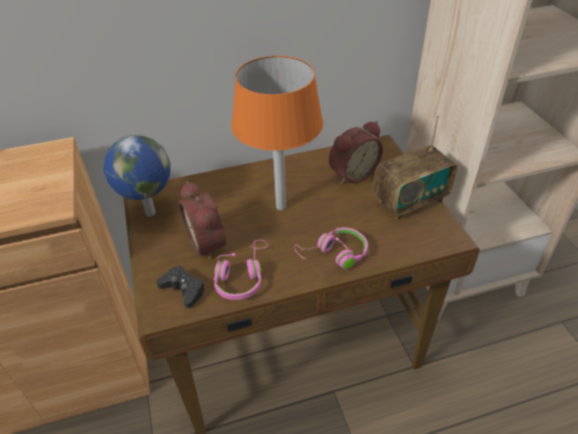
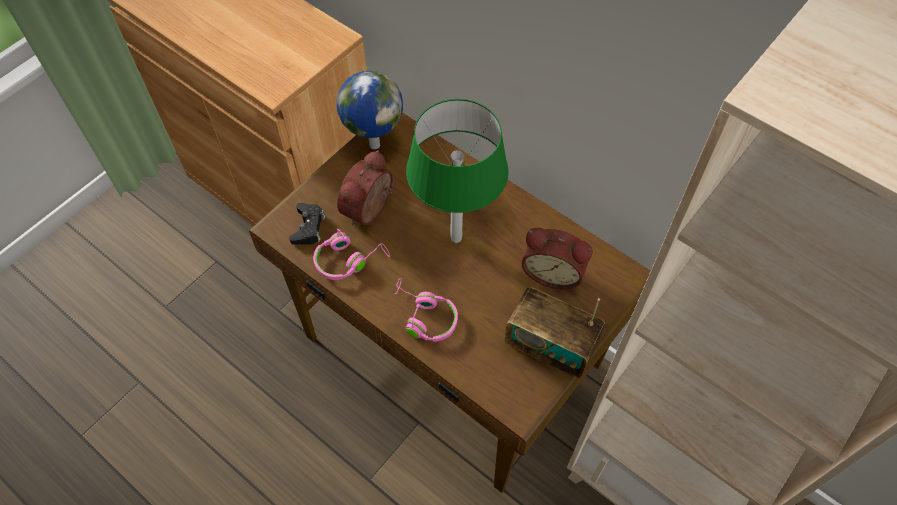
camera: 55 degrees right, 15 degrees up
(280, 207) = (455, 238): orange table lamp -> green table lamp

